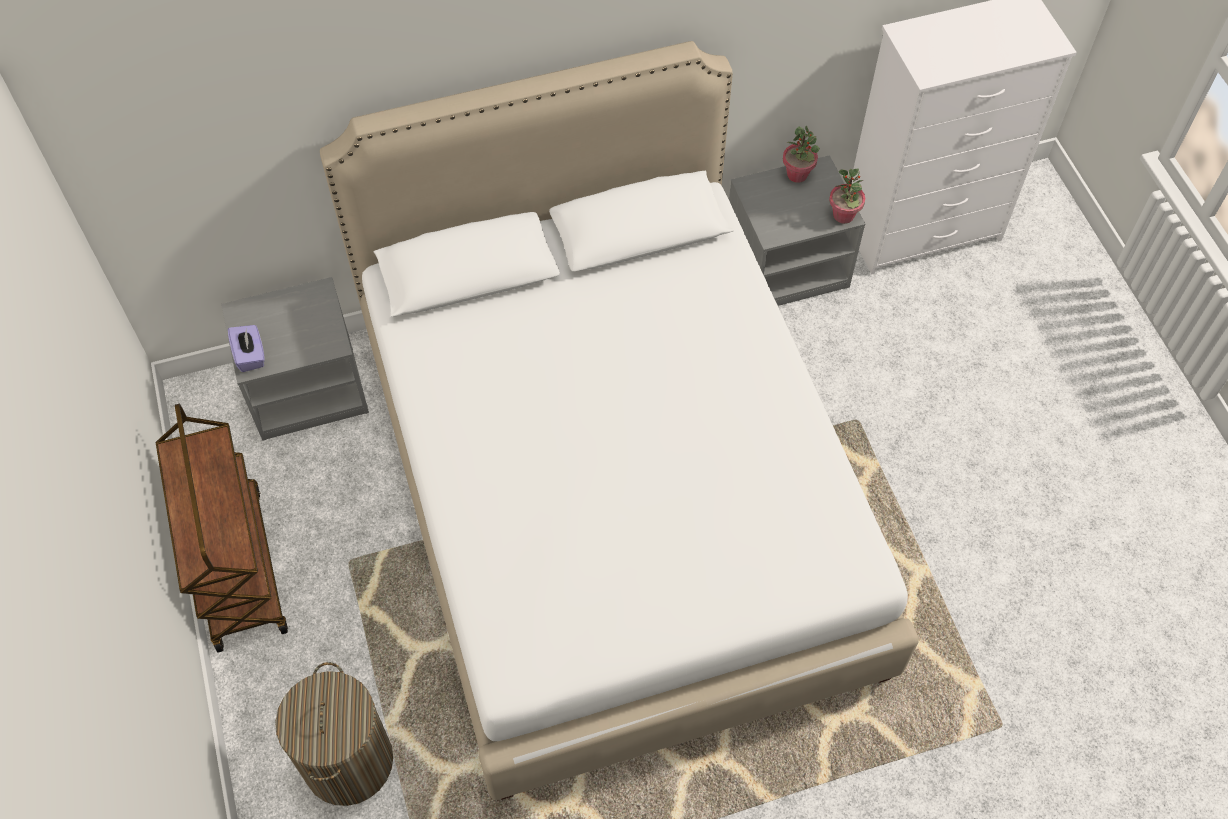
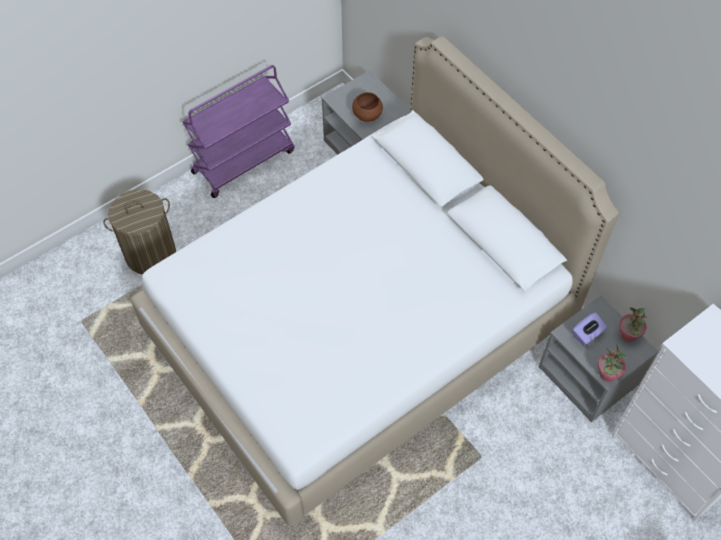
camera: 70 degrees right, 0 degrees up
(237, 566) = (244, 161): brown cart -> purple cart
(250, 355) = (341, 96): purple tissue box -> purple tissue box (587, 334)
(307, 334) = (367, 115): none -> brown bowl

